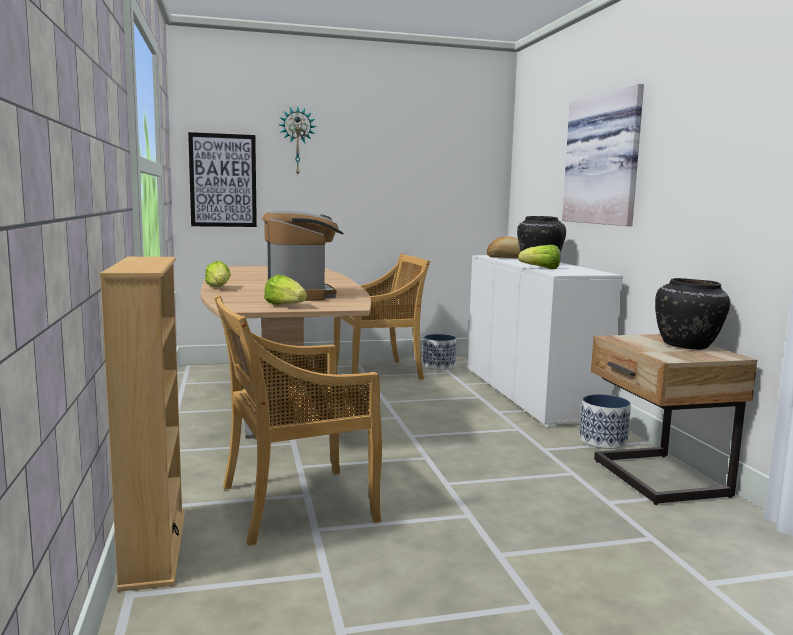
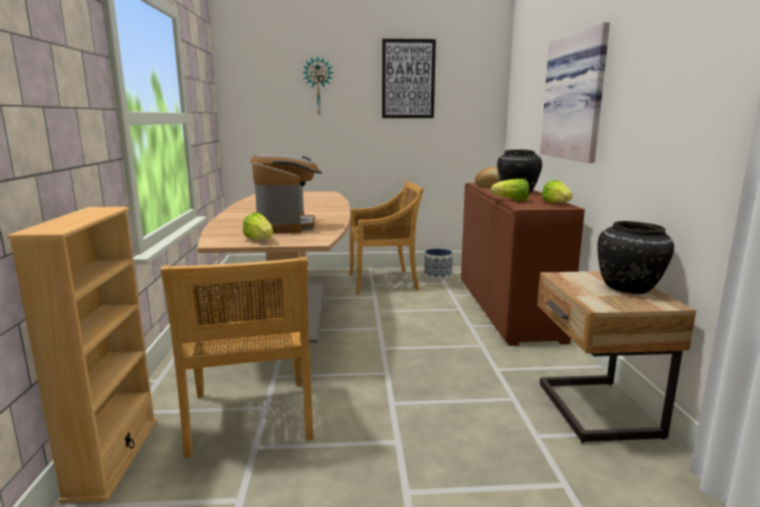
camera: 10 degrees right, 5 degrees up
(218, 288) = (228, 217): lettuce -> lettuce (556, 204)
(223, 180) = (258, 121): picture -> picture (408, 79)
(294, 505) = (250, 418): beige chair -> beige chair turned 90 degrees counterclockwise
(530, 394) = (506, 307): white cabinet -> brown cabinet
(602, 441) = (555, 362): planter -> none

